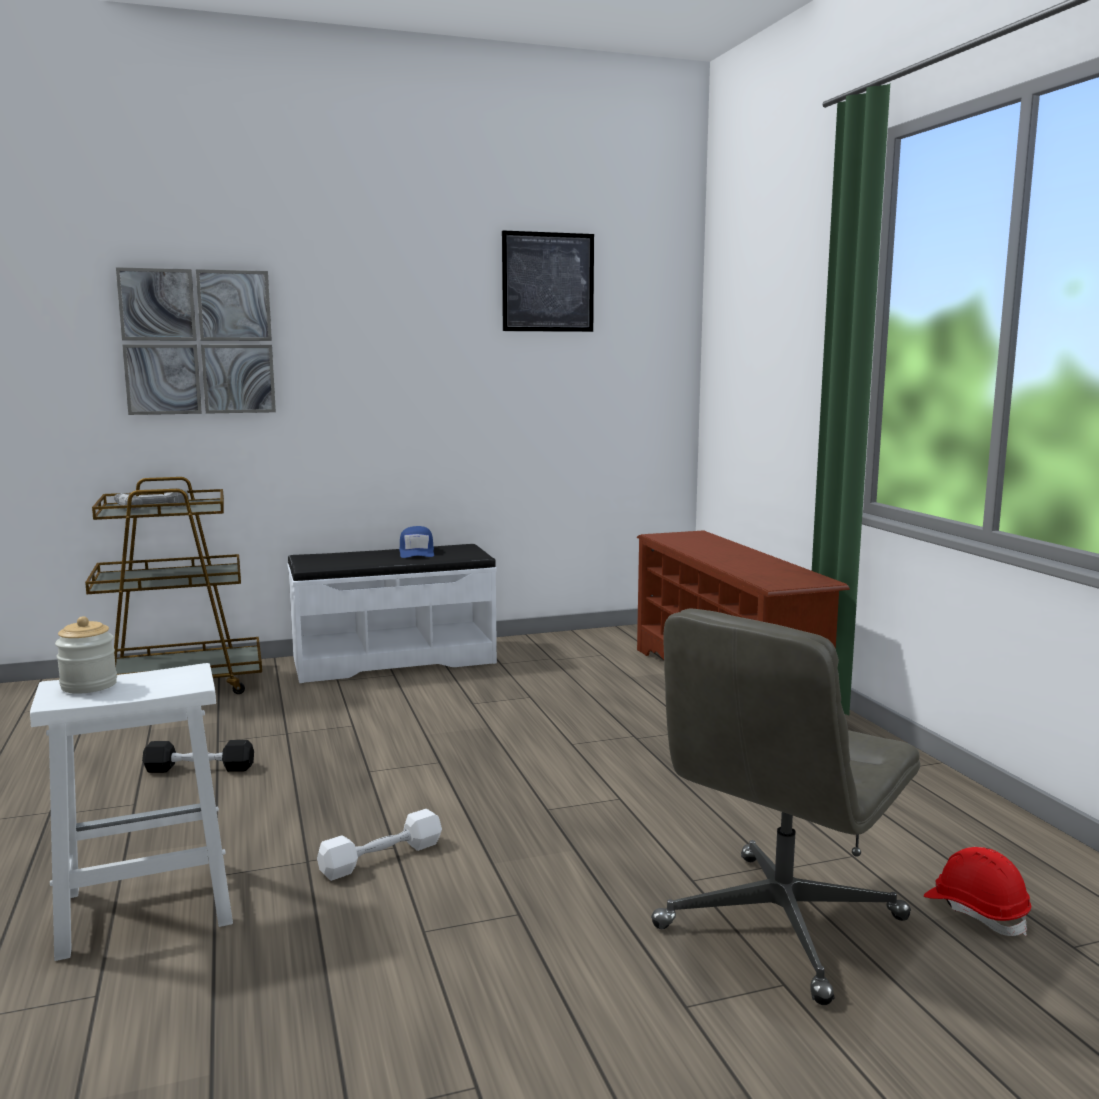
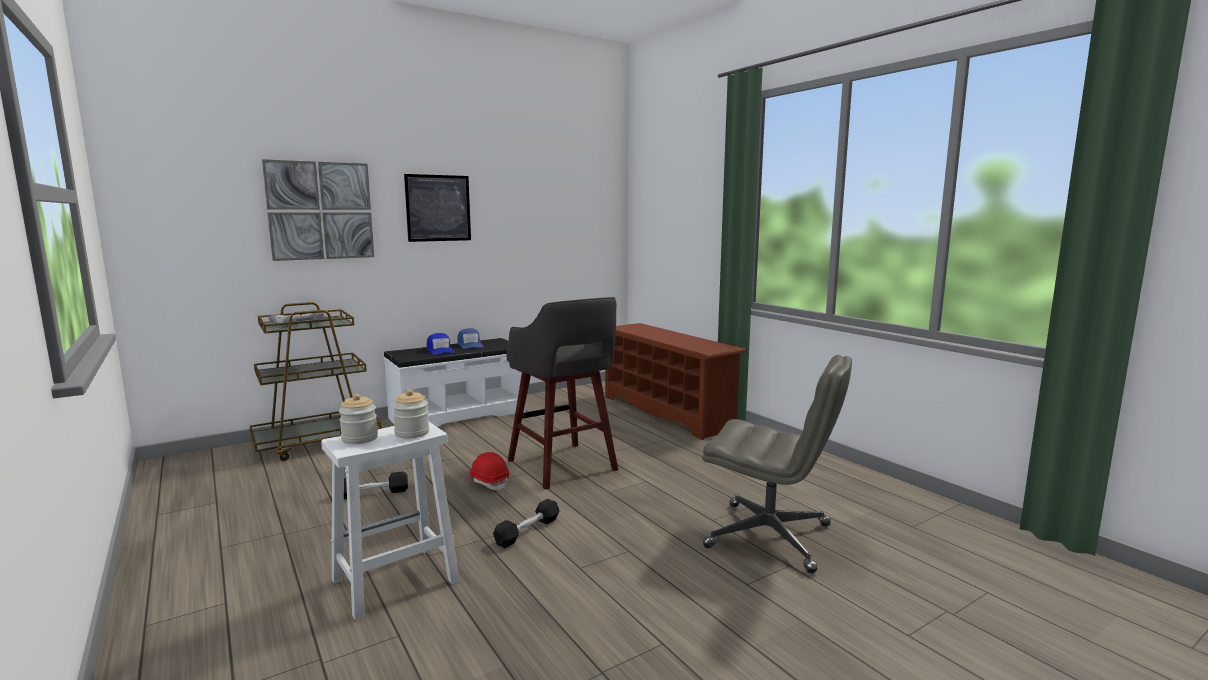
camera: 15 degrees left, 0 degrees up
(167, 684) = (412, 433): none -> jar
(366, 558) = (440, 350): none -> blue cap
(381, 858) = (527, 531): white dumbbell -> black dumbbell
(501, 758) = (563, 466): none -> grey stool
(548, 282) = (541, 173): picture -> picture (438, 208)
(780, 925) = (770, 536): grey office chair -> grey office chair turned 90 degrees counterclockwise
(975, 911) = (860, 516): red hard hat -> red hard hat (488, 483)

